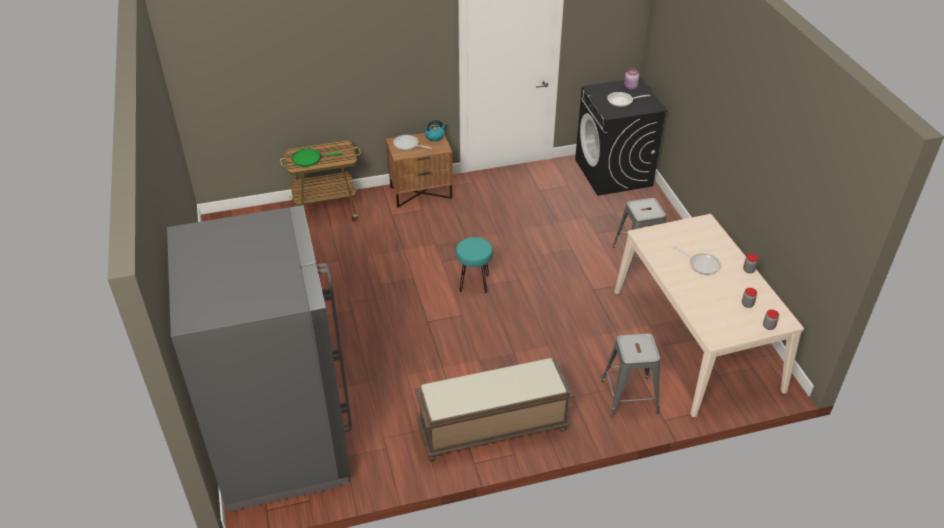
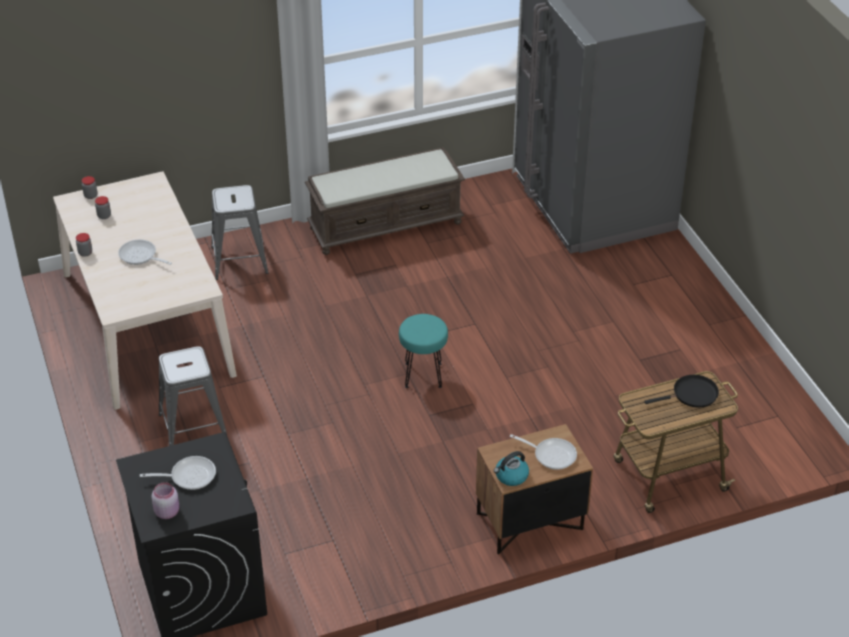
camera: 175 degrees right, 0 degrees up
(309, 159) = (692, 394): green frying pan -> black frying pan

